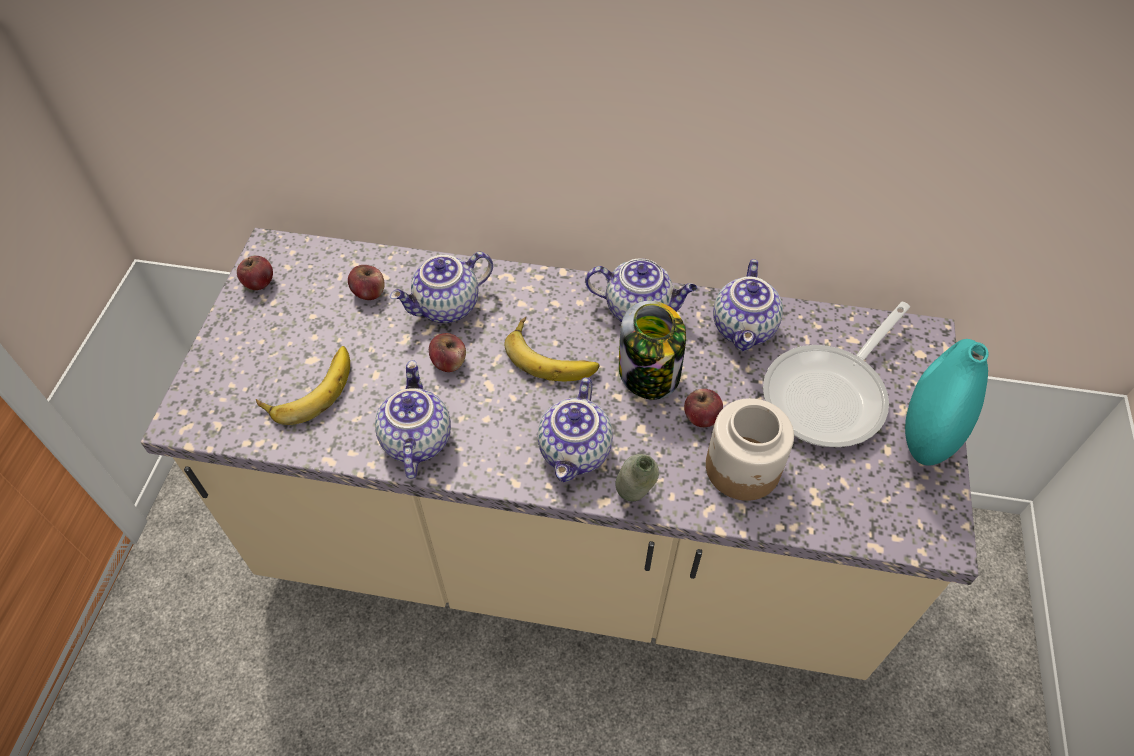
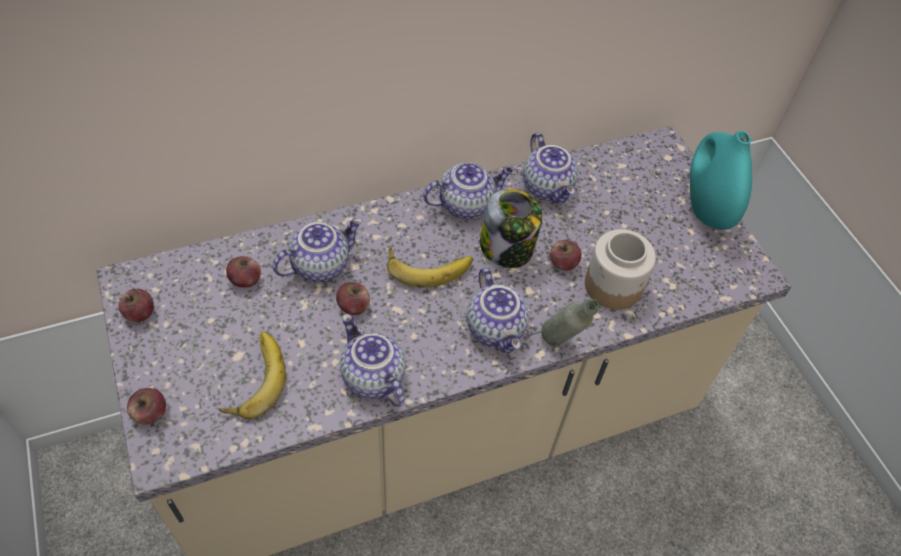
camera: 35 degrees left, 0 degrees up
(203, 376) = (150, 413): none -> apple
(447, 307) = (320, 264): teapot -> teapot turned 150 degrees counterclockwise
(830, 395) = (633, 210): frying pan -> none

